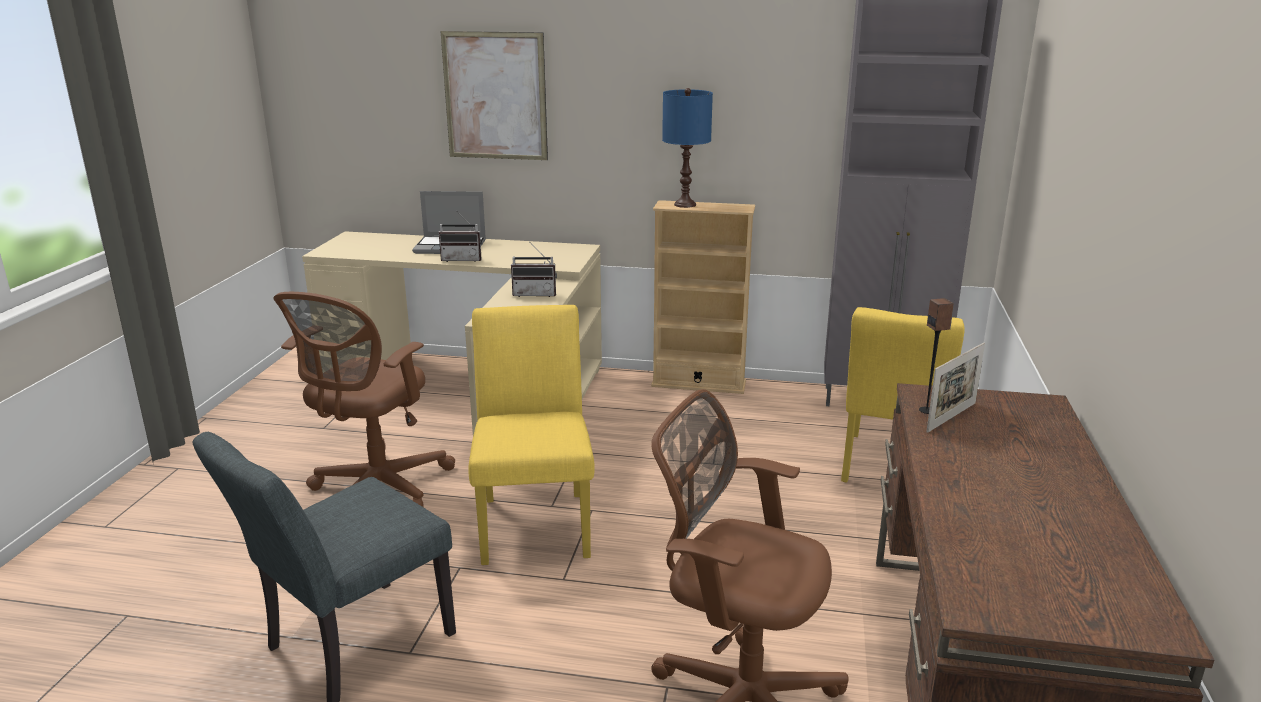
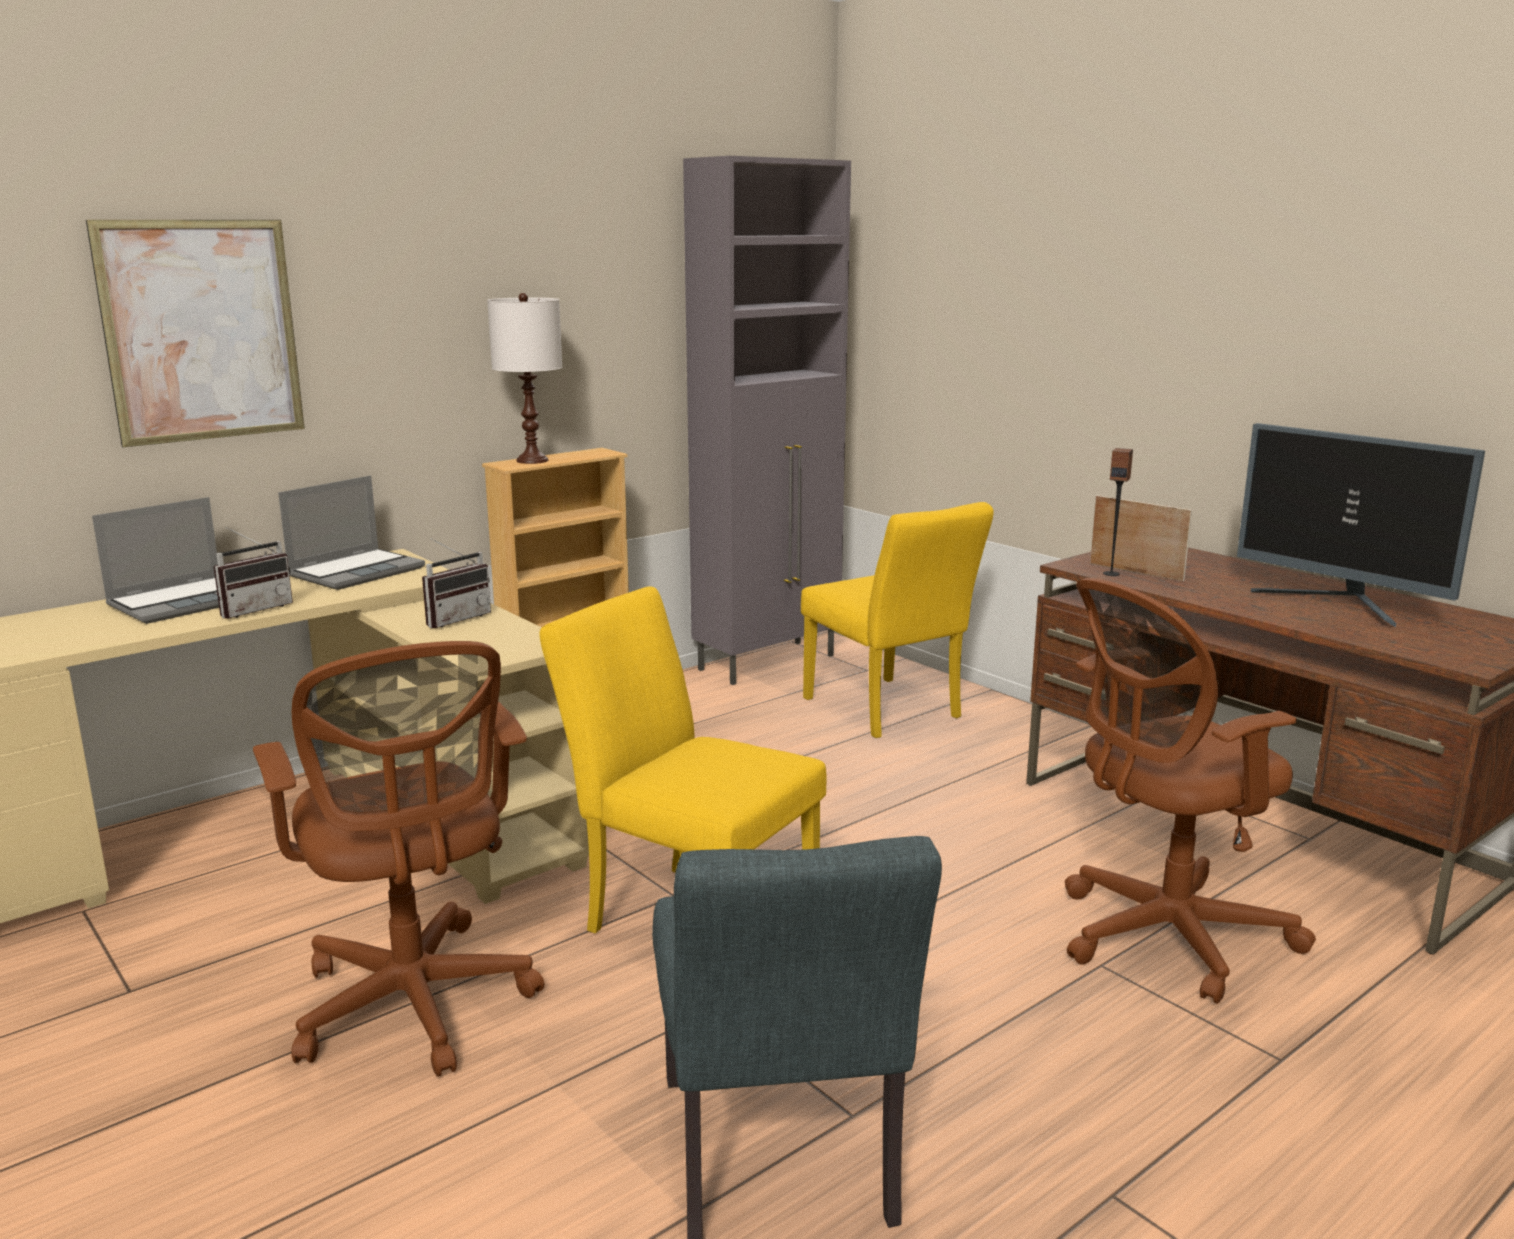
camera: 50 degrees left, 5 degrees down
(547, 252) = (357, 571): none -> laptop
(685, 204) = (532, 460): blue table lamp -> white table lamp
(951, 417) = (1135, 572): picture frame -> picture frame turned 45 degrees counterclockwise
(1039, 516) = (1339, 604): none -> monitor

